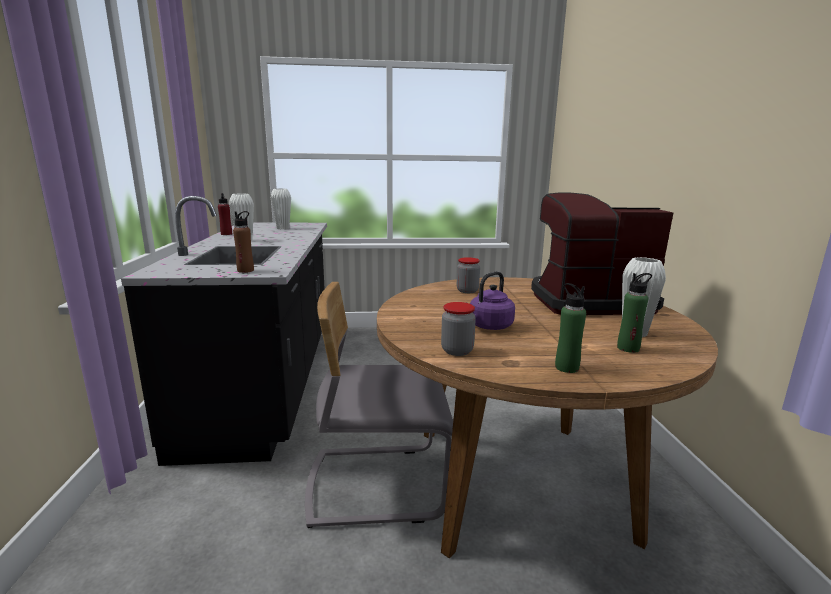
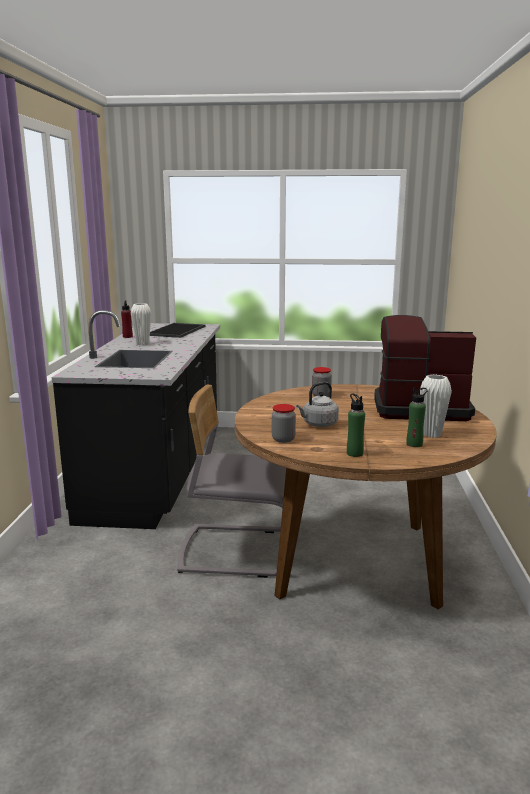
camera: 10 degrees right, 0 degrees up
(245, 270) = (141, 373): brown bottle -> none
(283, 228) = (177, 331): white vase -> tray
(488, 326) = (318, 424): purple kettle -> grey kettle

